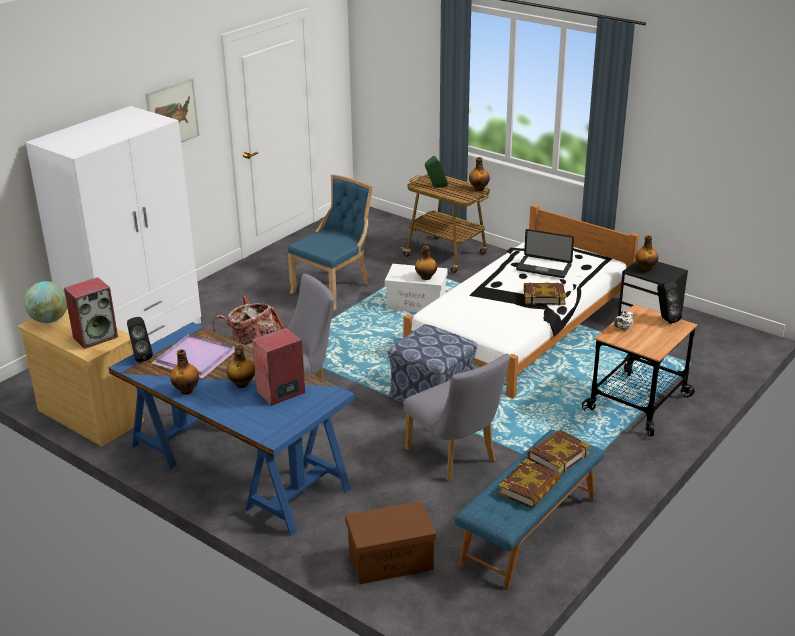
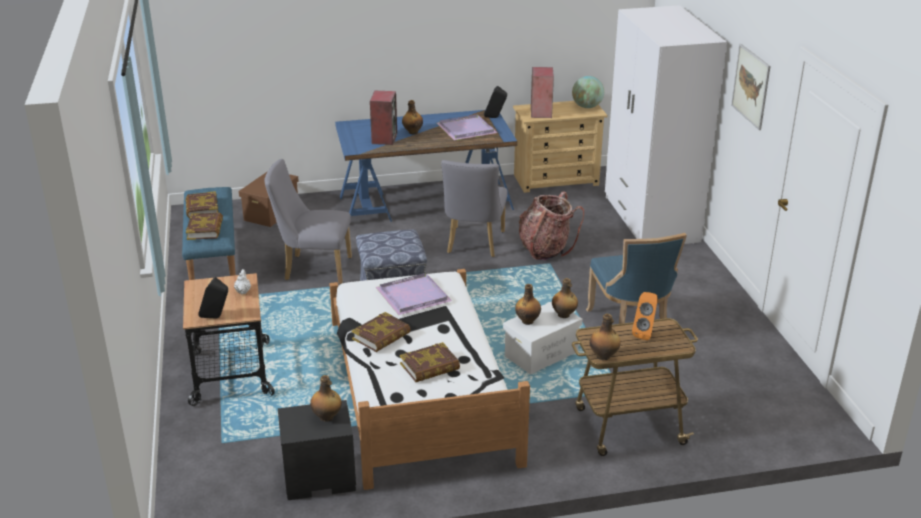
camera: 130 degrees right, 0 degrees up
(186, 390) = (433, 119): bottle -> bottle (564, 315)
(436, 187) = (645, 334): green speaker -> orange speaker
(477, 311) = (413, 295): none -> purple tray
(544, 268) = (430, 367): laptop -> book

